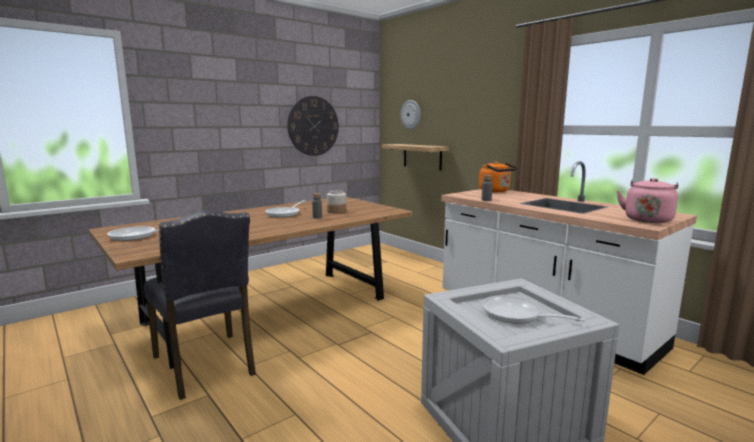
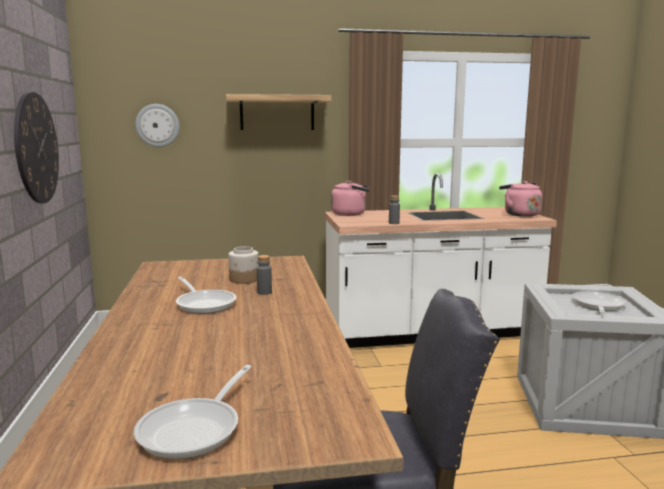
camera: 60 degrees left, 0 degrees up
(422, 156) = (187, 185): shelf -> shelf (277, 113)
(496, 191) = (351, 214): orange kettle -> pink kettle
(516, 315) = (598, 306): frying pan -> frying pan turned 135 degrees clockwise

